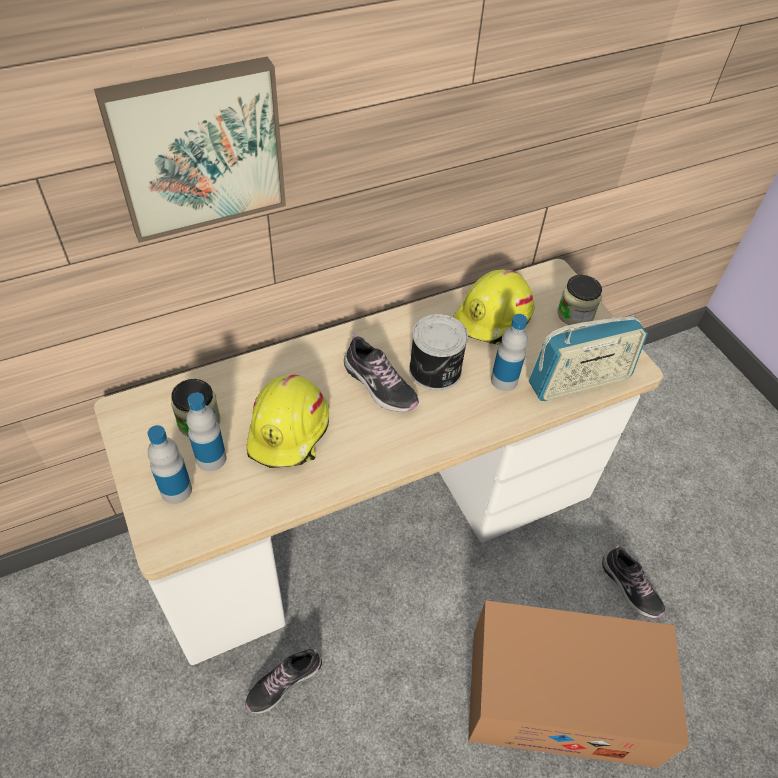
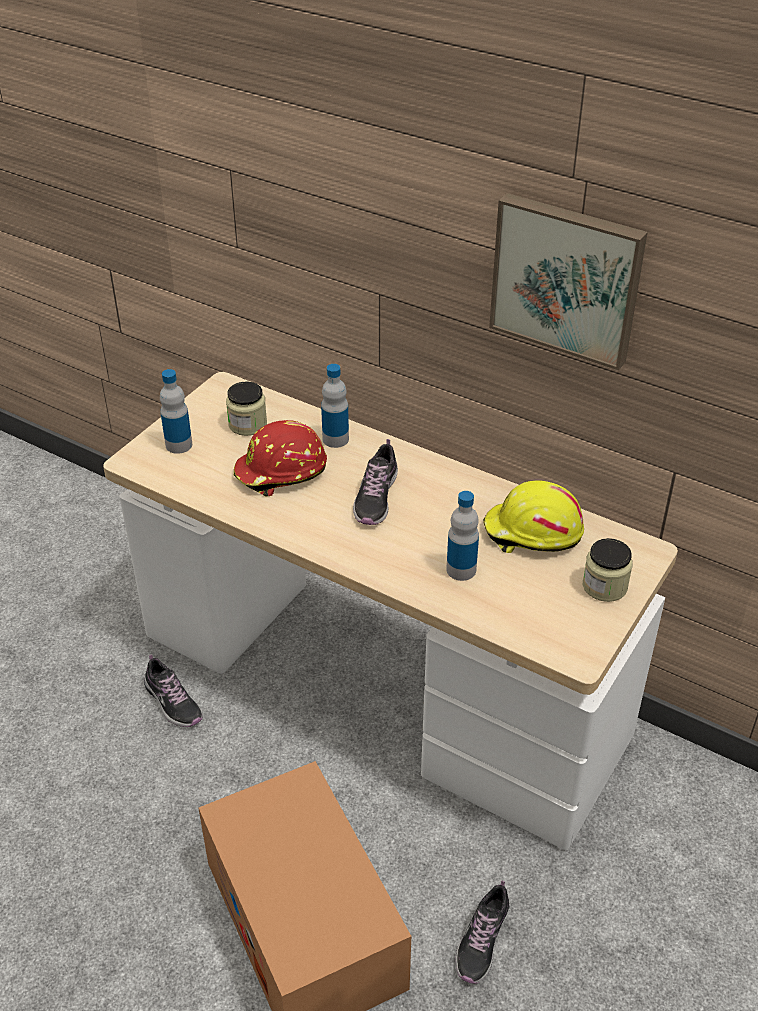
camera: 60 degrees right, 10 degrees down
(197, 148) = (328, 203): picture -> picture (567, 278)
(211, 458) = (220, 447): bottle -> bottle (335, 439)
(284, 682) = (173, 702): shoe -> shoe turned 150 degrees counterclockwise
(290, 431) = (281, 472): yellow hard hat -> red hard hat
(436, 370) = (427, 523): can -> none
(579, 381) = (514, 621): radio -> none

